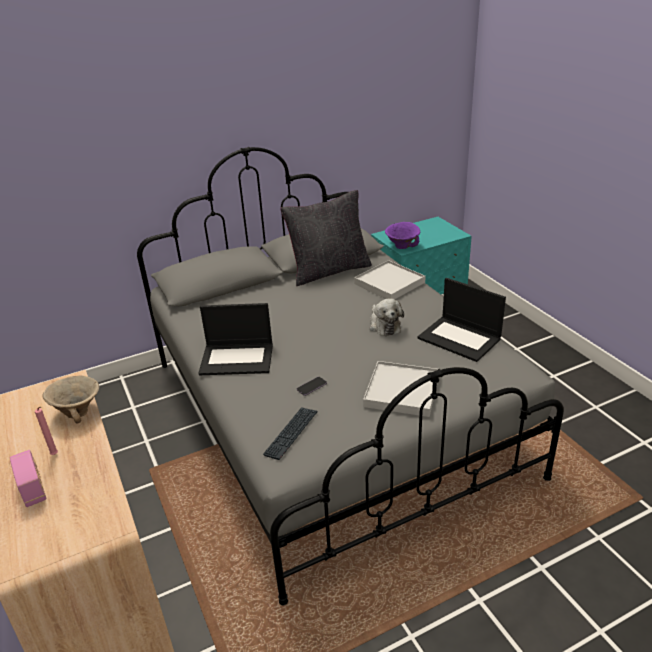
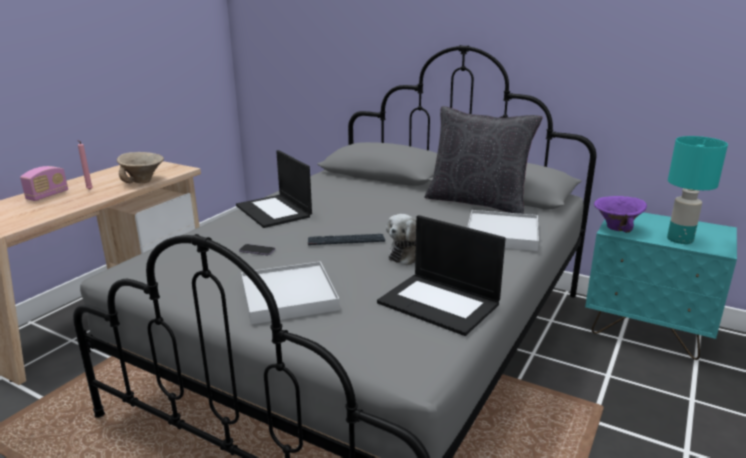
camera: 55 degrees right, 10 degrees down
(291, 433) = (174, 262): keyboard -> keyboard (346, 241)
(435, 238) = (679, 239): none -> turquoise table lamp
(460, 338) = (440, 303): laptop -> laptop turned 60 degrees counterclockwise

